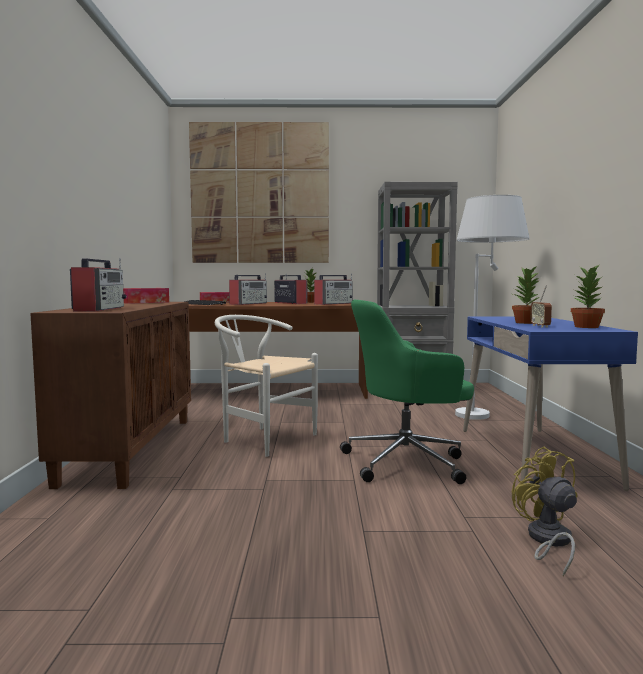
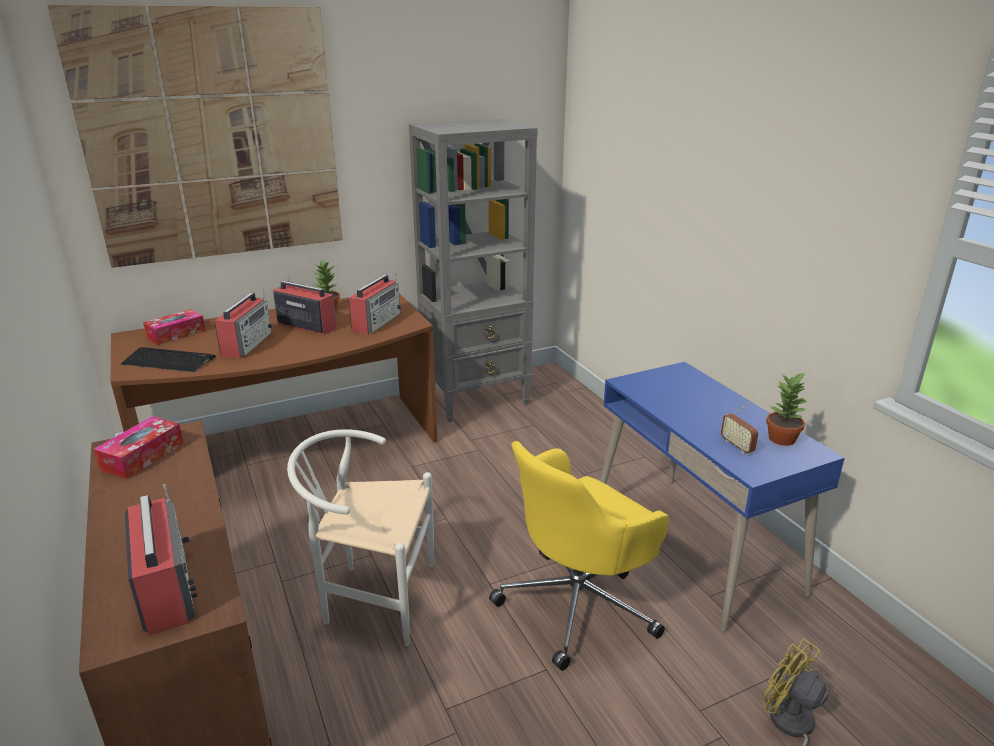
camera: 25 degrees left, 20 degrees up
(407, 462) = (578, 604): green office chair -> yellow office chair
(486, 413) = (595, 449): white floor lamp -> none
(526, 323) = (704, 421): potted plant -> none

